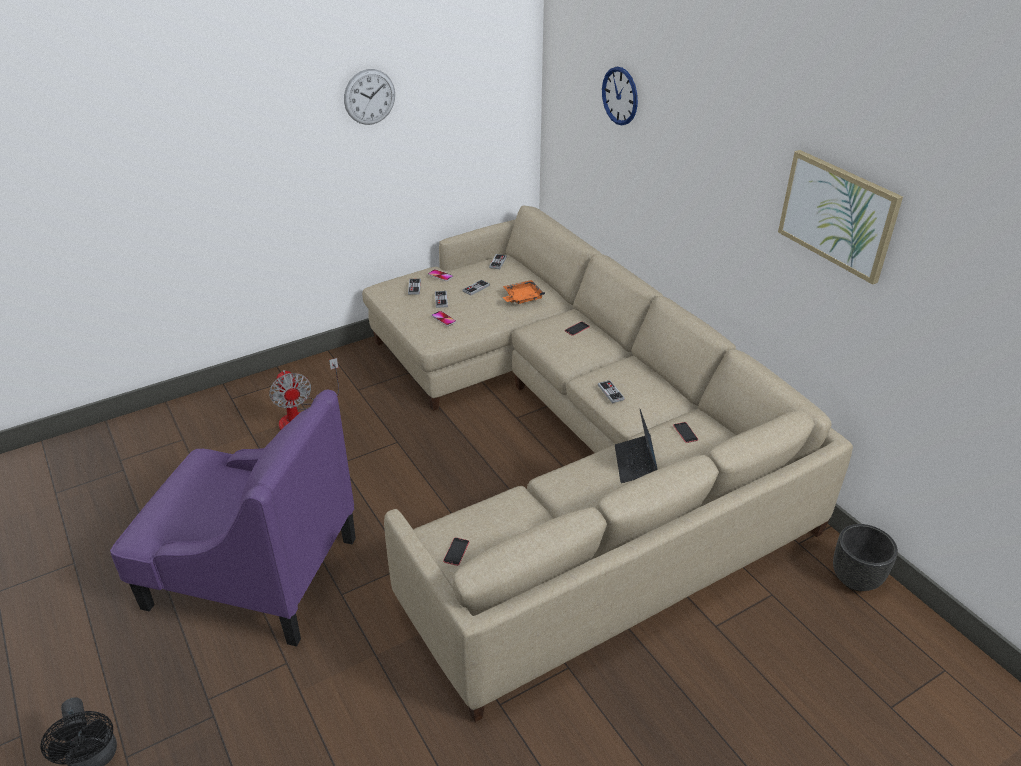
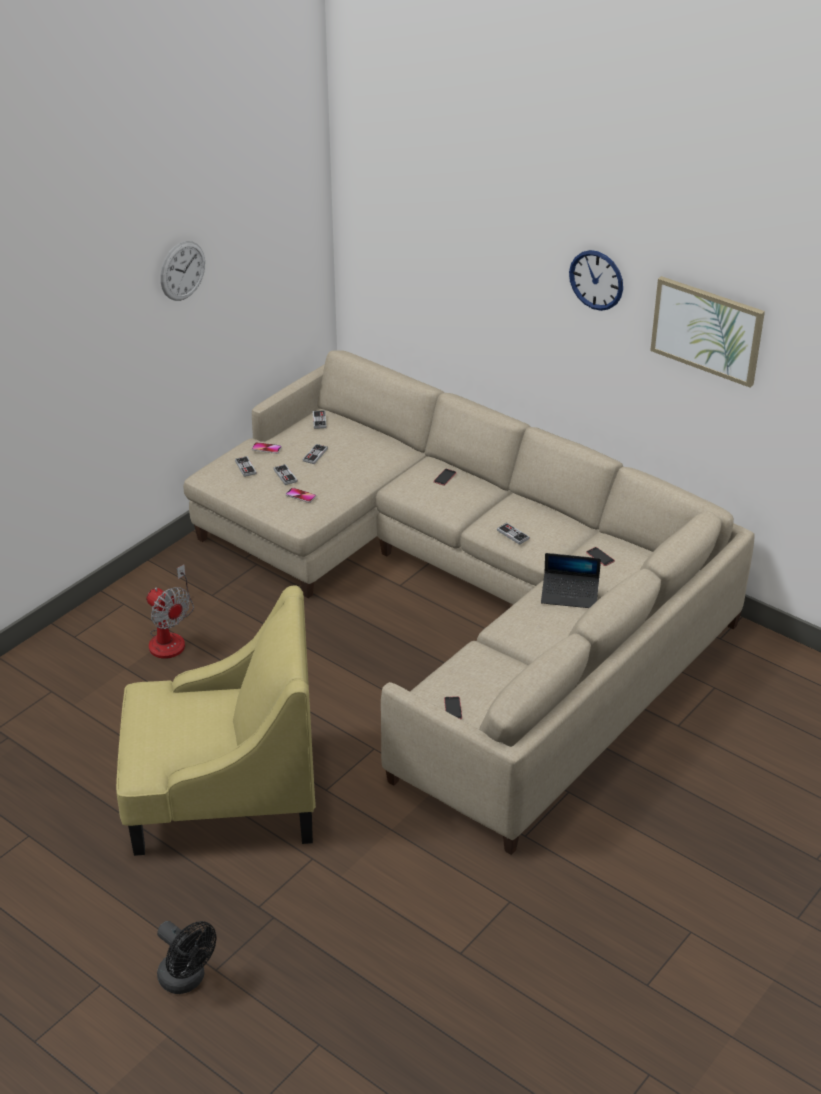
camera: 20 degrees left, 0 degrees up
(251, 572) = (223, 795): purple armchair -> yellow armchair
(522, 298) = (370, 455): orange tray -> none
(620, 96) = (446, 229): wall clock -> wall clock (596, 280)
(635, 463) = (570, 595): laptop -> laptop turned 60 degrees counterclockwise
(856, 579) = (779, 657): black planter -> none

